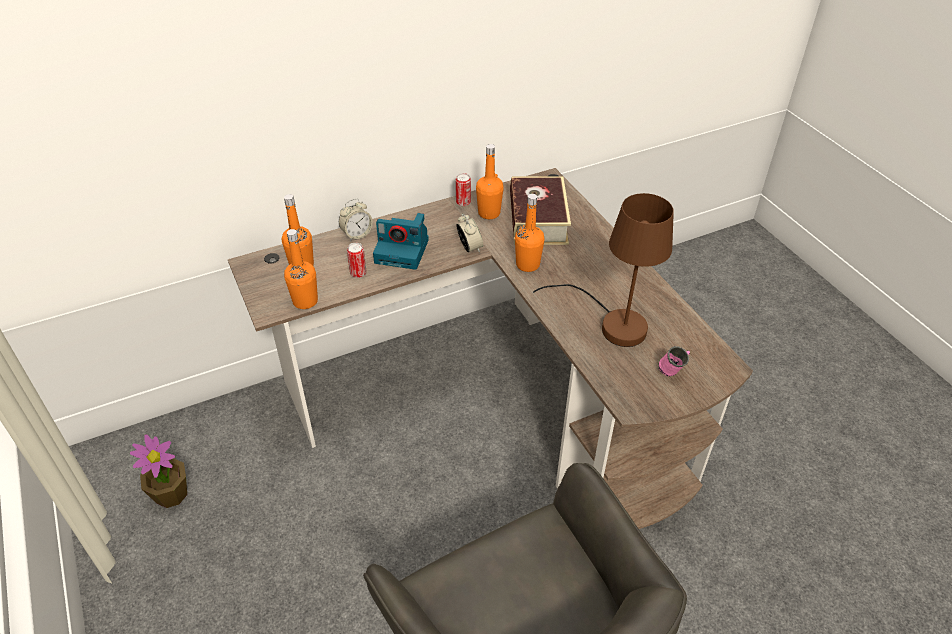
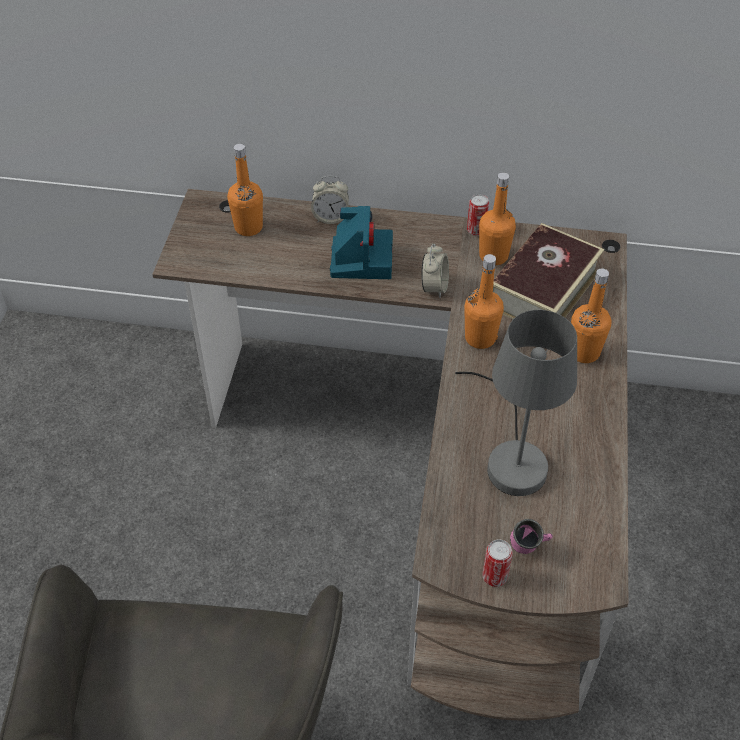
camera: 35 degrees right, 5 degrees up
(171, 494) = (61, 402): potted plant -> none
(305, 301) = (219, 268): orange bottle -> orange bottle (584, 352)
(358, 273) = (294, 262): can -> can (494, 576)
(403, 251) = (361, 258): camera -> camera turned 135 degrees counterclockwise
(612, 323) = (512, 455): brown table lamp -> grey table lamp

